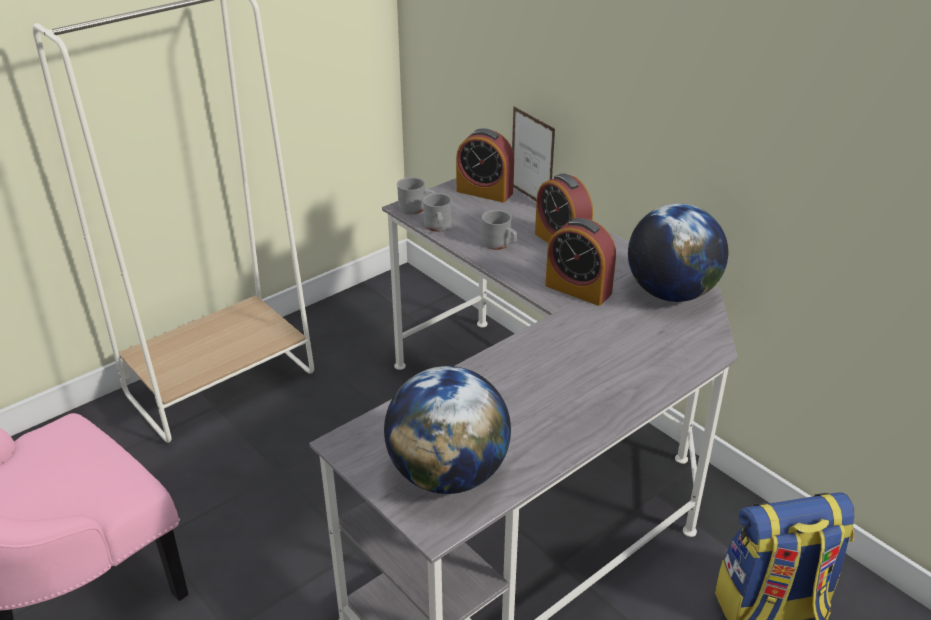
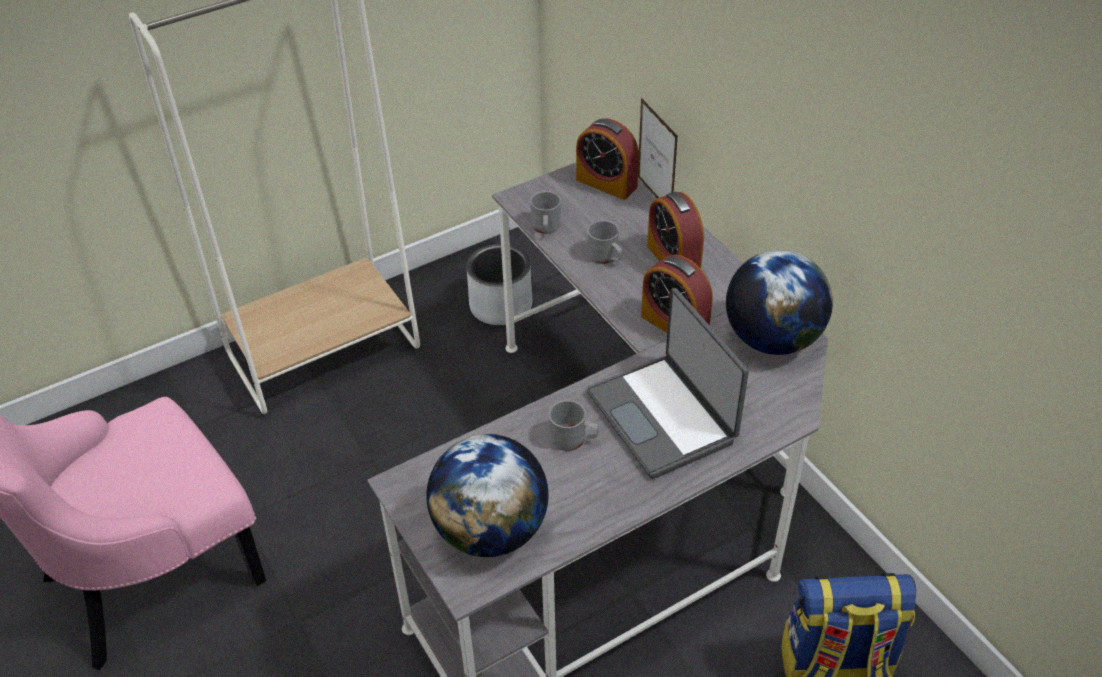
camera: 10 degrees right, 10 degrees up
(383, 333) = (500, 305): none -> grey planter
(416, 208) = (528, 200): grey mug -> grey mug (573, 439)
(591, 361) = (663, 416): none -> laptop

